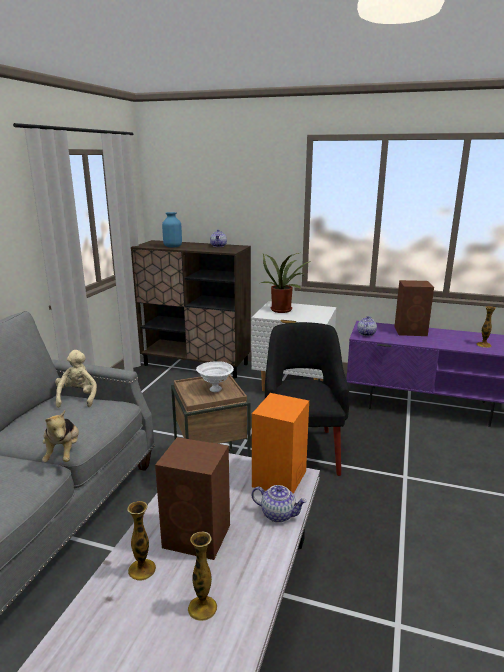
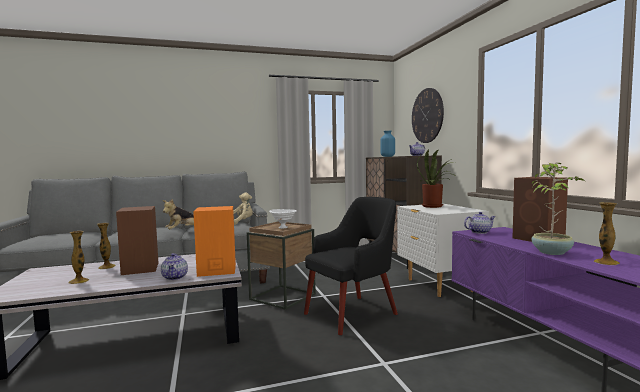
camera: 55 degrees right, 15 degrees down
(217, 194) = (427, 115): none -> wall clock
(449, 344) = (552, 252): none -> potted plant

